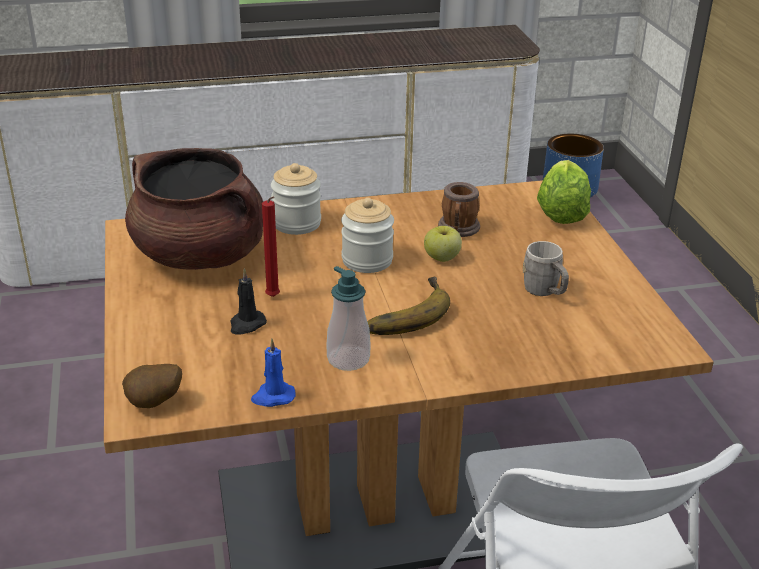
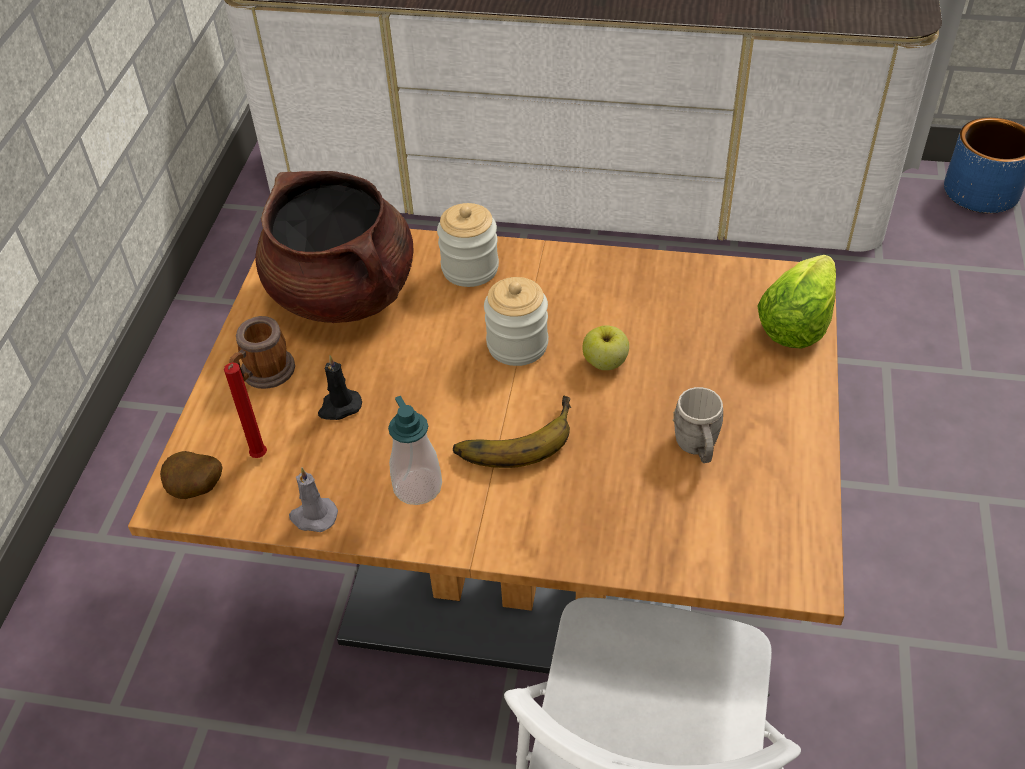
camera: 25 degrees right, 15 degrees up
(273, 298) = (387, 375): red candle -> red candle (259, 458)
(273, 397) = (313, 517): blue candle -> grey candle
(458, 230) = (650, 322): mug -> mug (264, 374)

